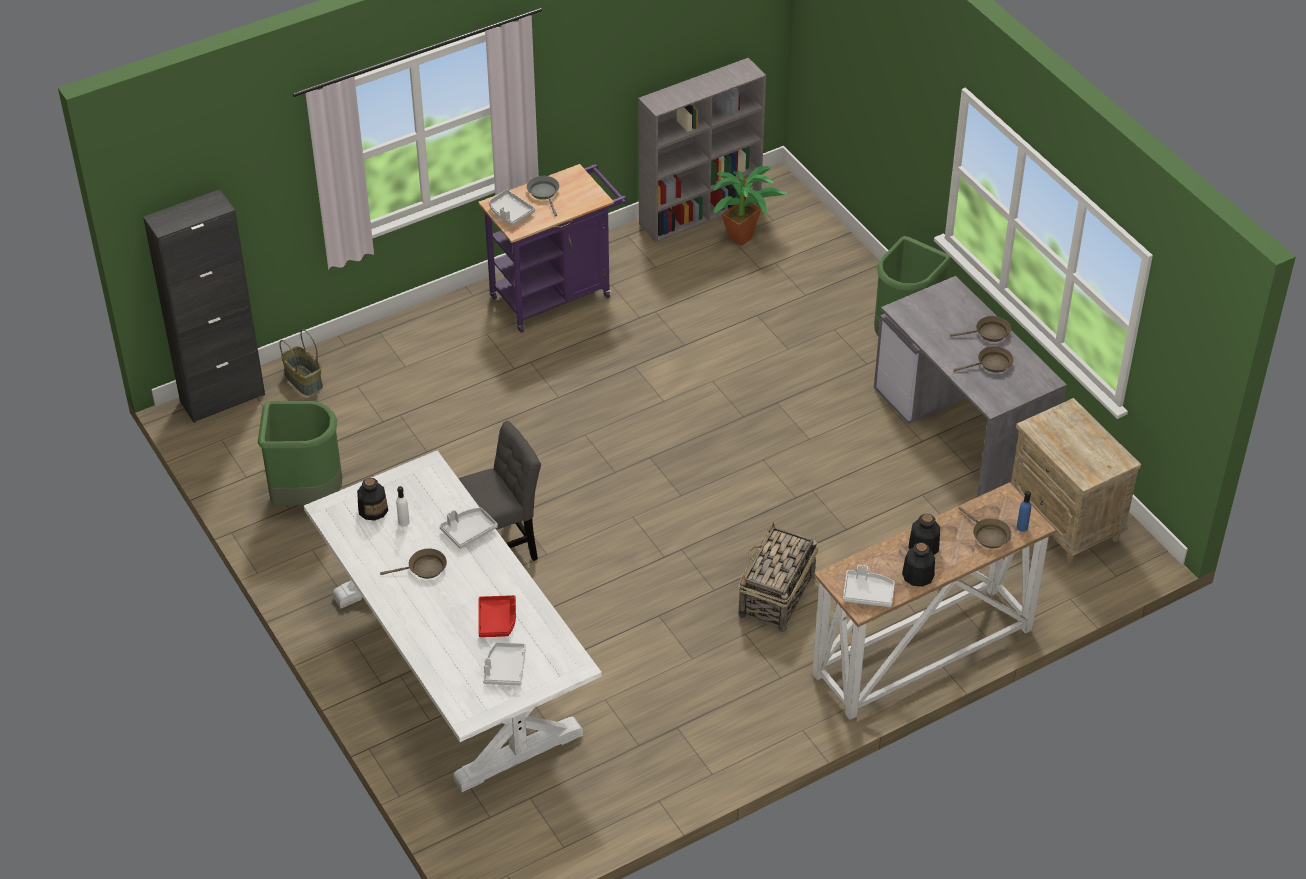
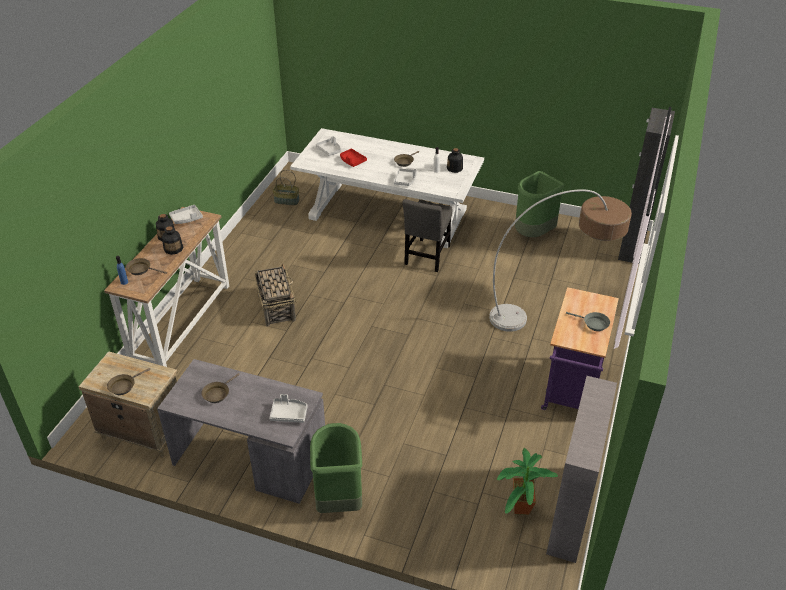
camera: 140 degrees right, 5 degrees down
(304, 380) = (613, 274): basket -> basket (286, 201)
(439, 383) = (555, 309): none -> floor lamp
(510, 213) = (592, 301): grey tray -> grey tray (289, 414)
(989, 333) = (235, 414): brown frying pan -> brown frying pan (124, 386)

